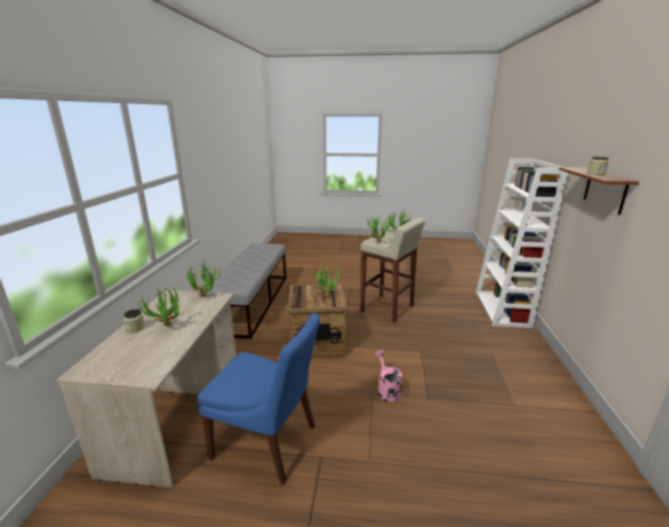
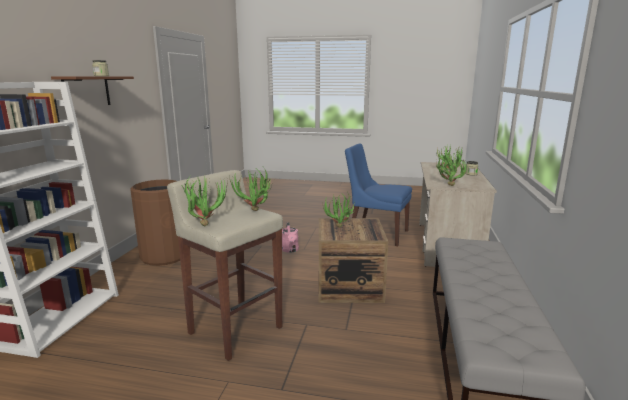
camera: 175 degrees left, 5 degrees down
(520, 371) = (164, 256): none -> brown trash can

